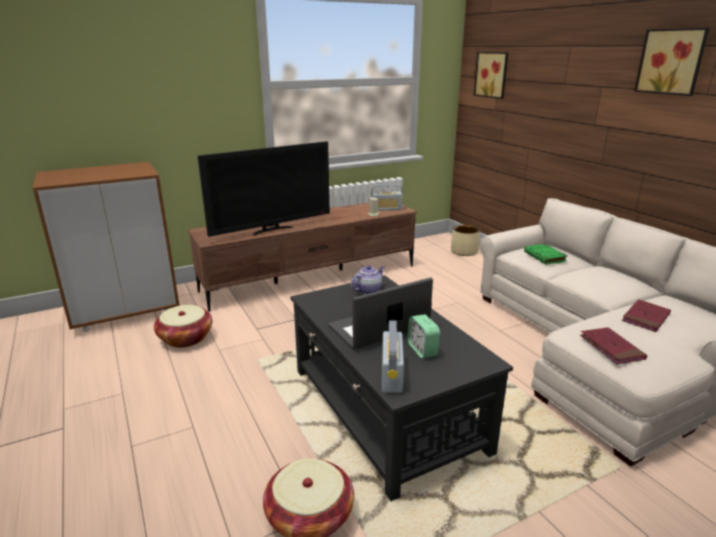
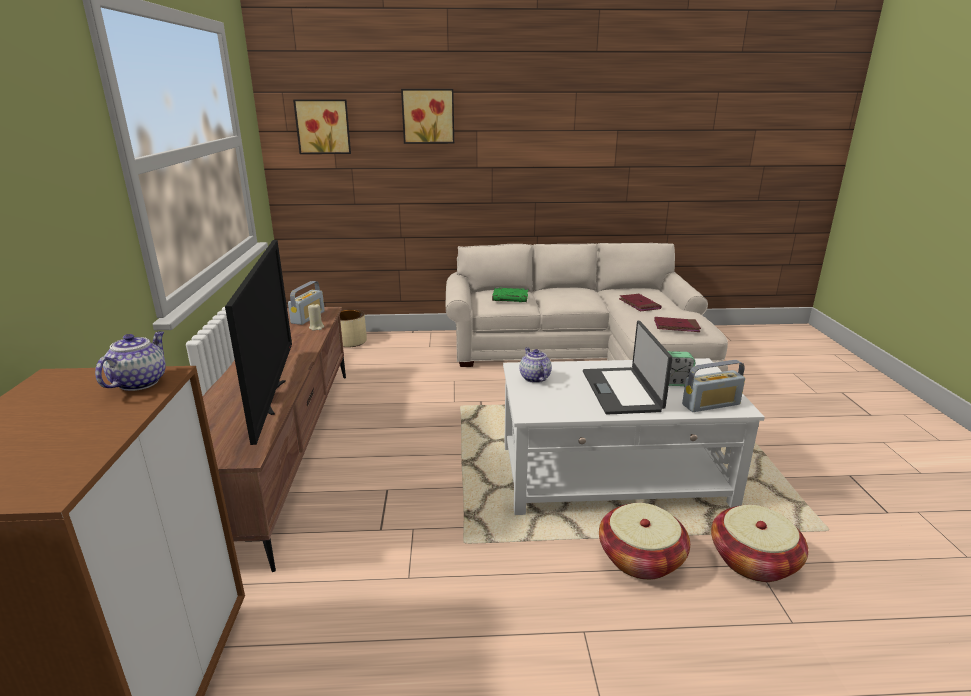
camera: 65 degrees left, 0 degrees up
(137, 172) = (140, 382): none -> teapot
(185, 338) = (340, 612): basket -> basket (641, 558)
(386, 410) = (614, 475): black coffee table -> white coffee table
(391, 375) = (711, 404): radio -> radio turned 45 degrees counterclockwise
(672, 61) = (542, 105): picture -> picture (428, 116)

